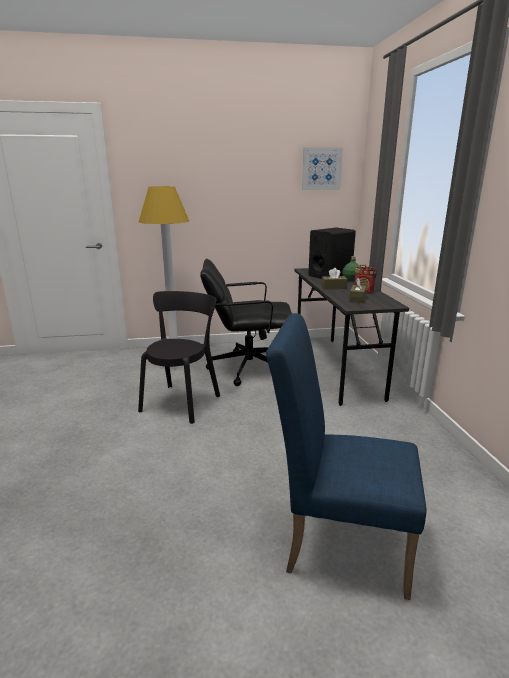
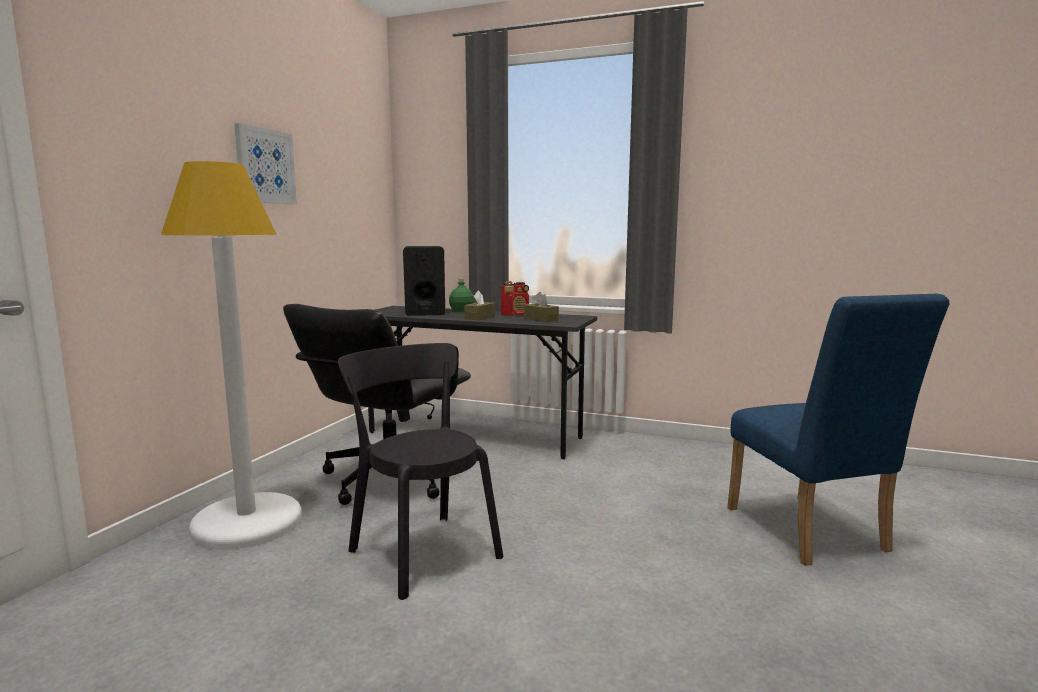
camera: 60 degrees left, 10 degrees down
(321, 169) = (359, 165): picture -> picture (265, 166)
(337, 543) = (811, 534): blue chair -> blue chair turned 60 degrees counterclockwise

